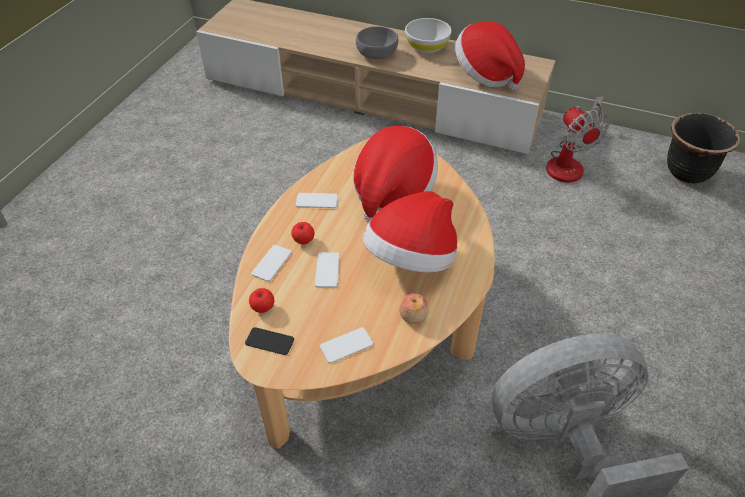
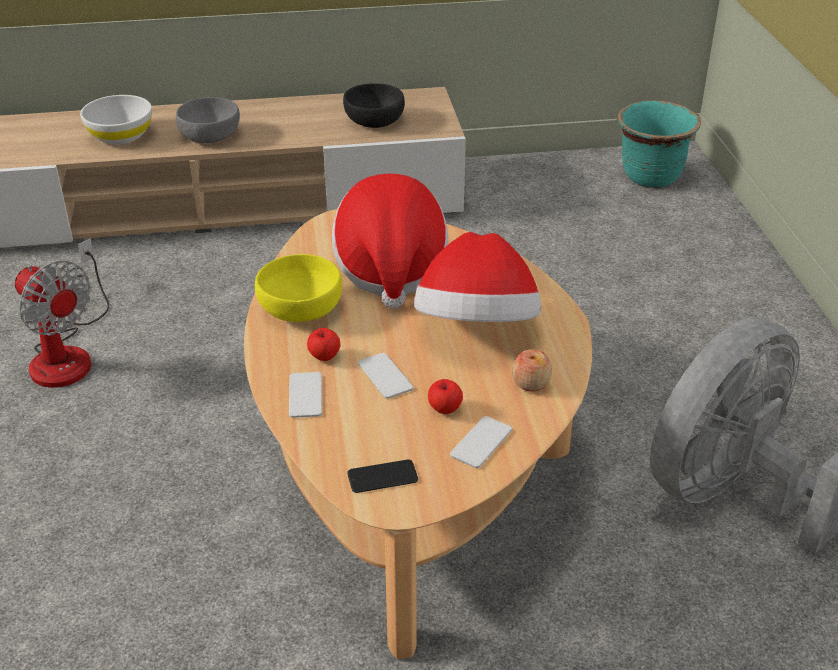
camera: 30 degrees left, 10 degrees down
(263, 307) = (339, 446): apple -> apple (444, 409)
(317, 201) = (301, 309): phone -> yellow bowl
(427, 47) = (272, 111): white bowl -> white bowl (121, 136)
(486, 74) = (374, 122): hat -> black bowl
(569, 162) = (517, 206): fan -> fan (68, 353)
(687, 172) = (651, 177): black planter -> turquoise planter

